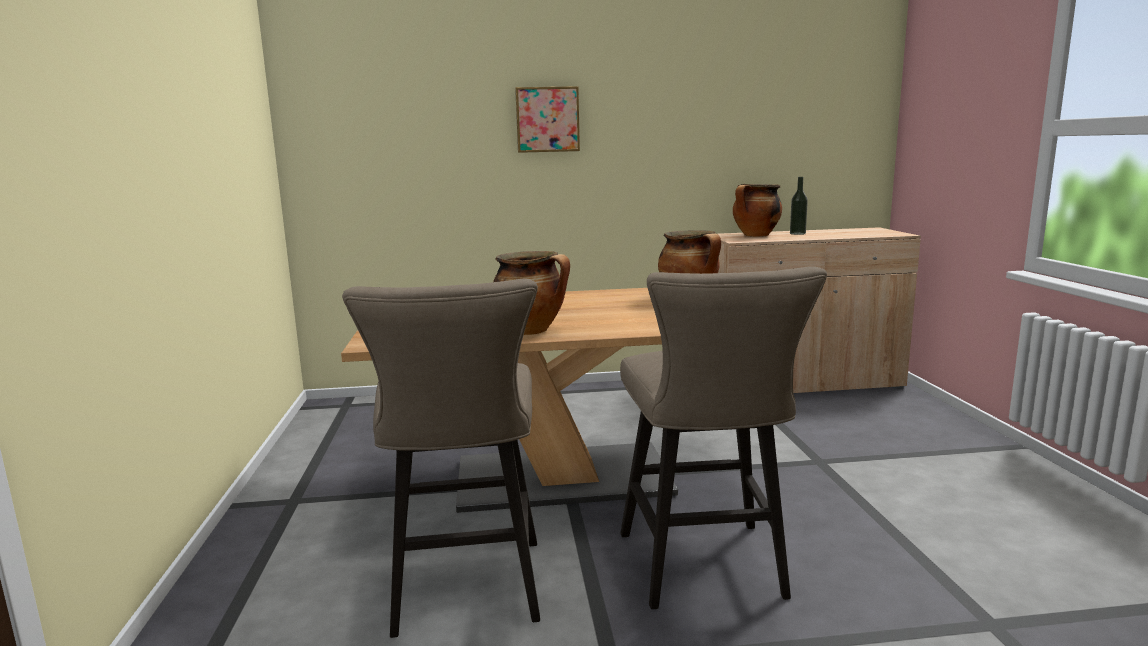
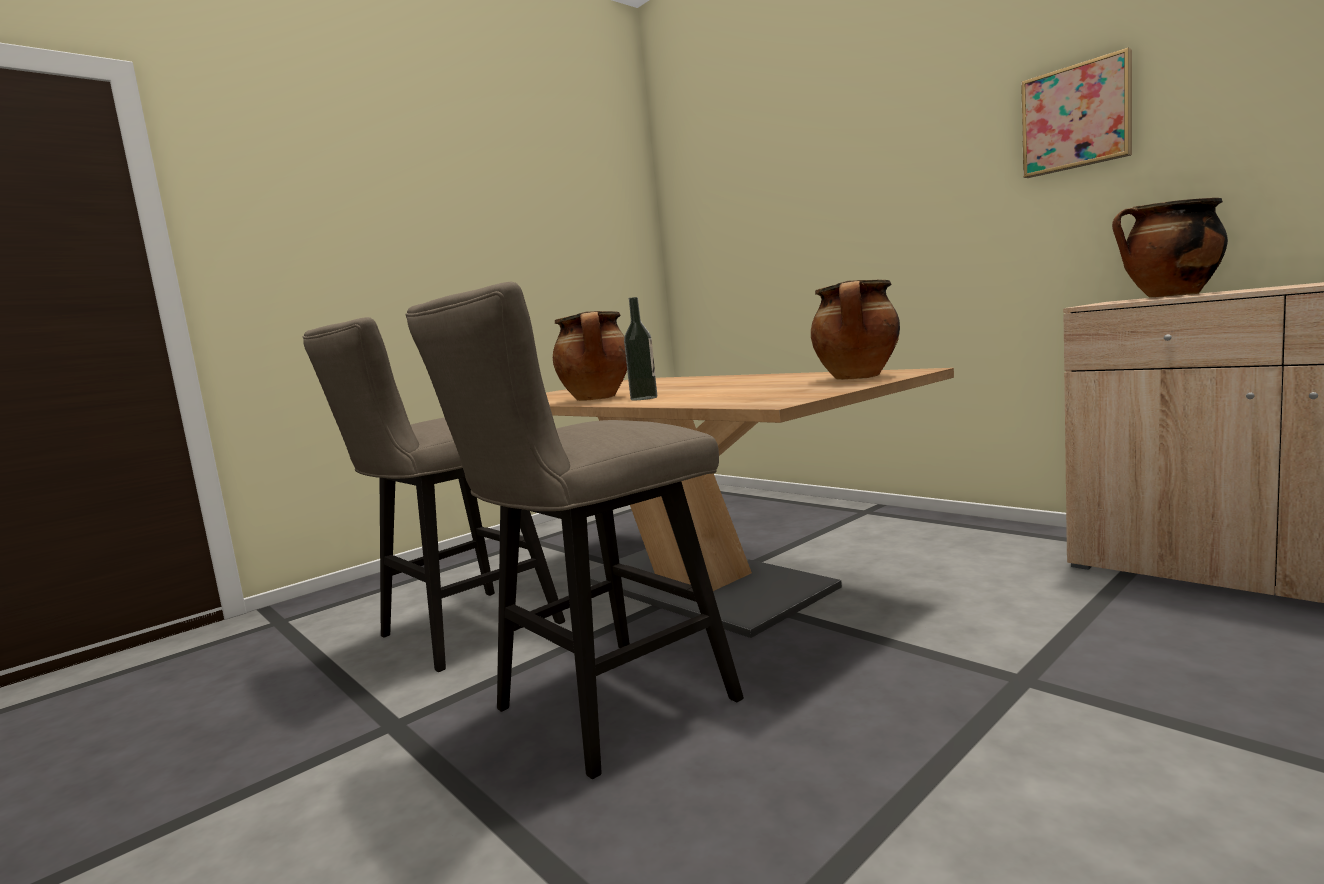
camera: 55 degrees right, 5 degrees down
(547, 119) = (877, 172): picture -> picture (1076, 117)
(797, 233) = (1276, 286): bottle -> bottle (644, 398)

